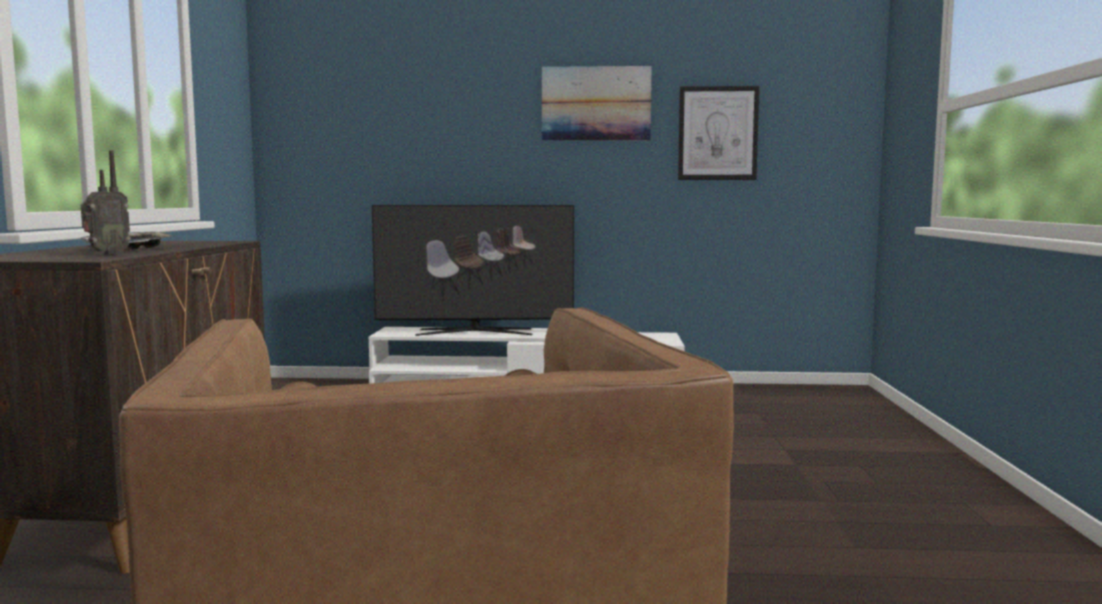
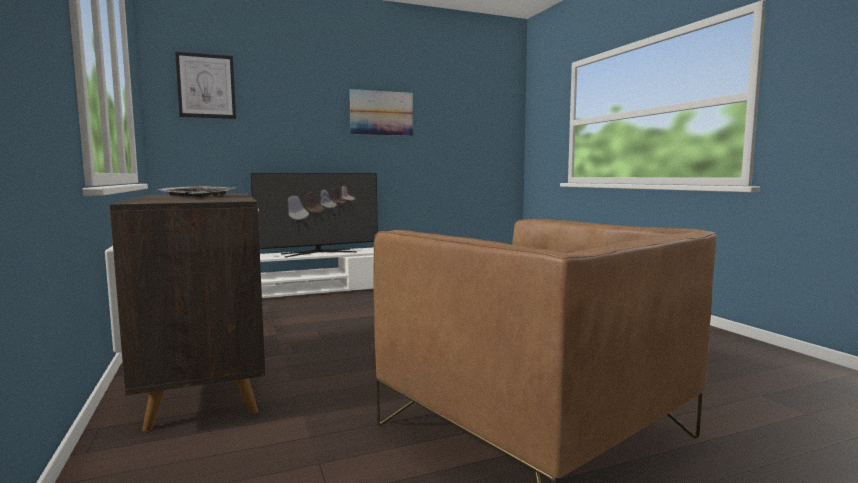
camera: 25 degrees left, 0 degrees up
(106, 254) = (219, 198): radio -> none
(717, 133) = (447, 133): picture -> picture (206, 86)

